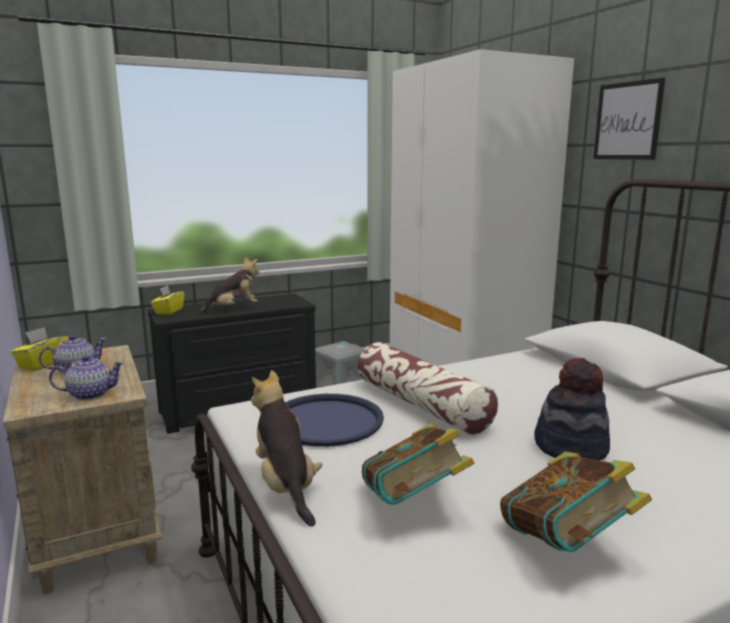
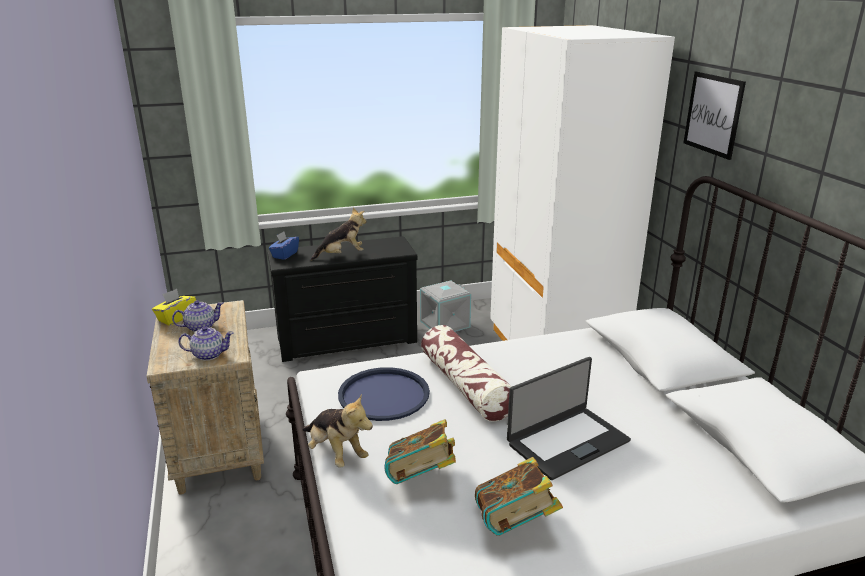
camera: 10 degrees right, 10 degrees up
(168, 311) = (285, 255): yellow tissue box -> blue tissue box
(285, 486) = (336, 453): plush toy -> plush toy turned 150 degrees clockwise
(570, 447) = (567, 442): hat -> laptop

